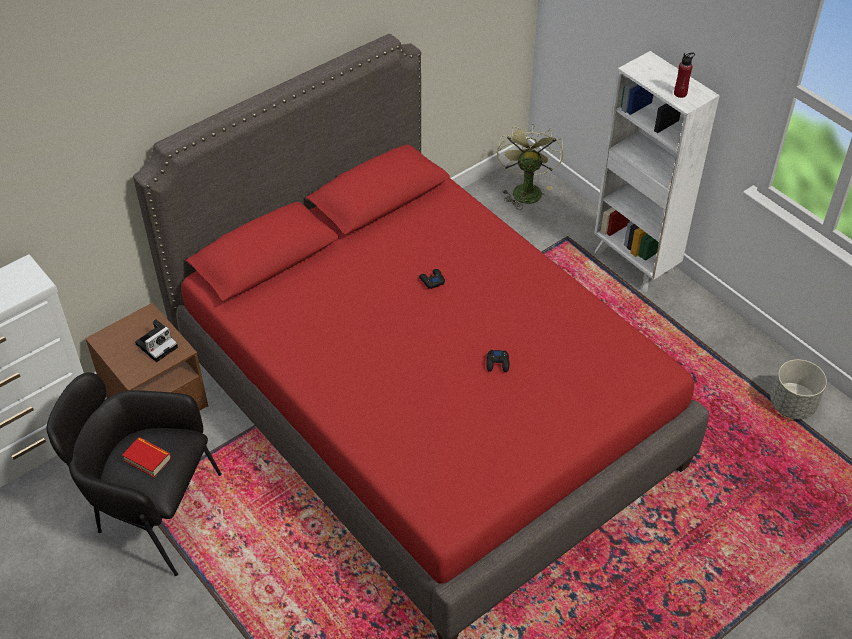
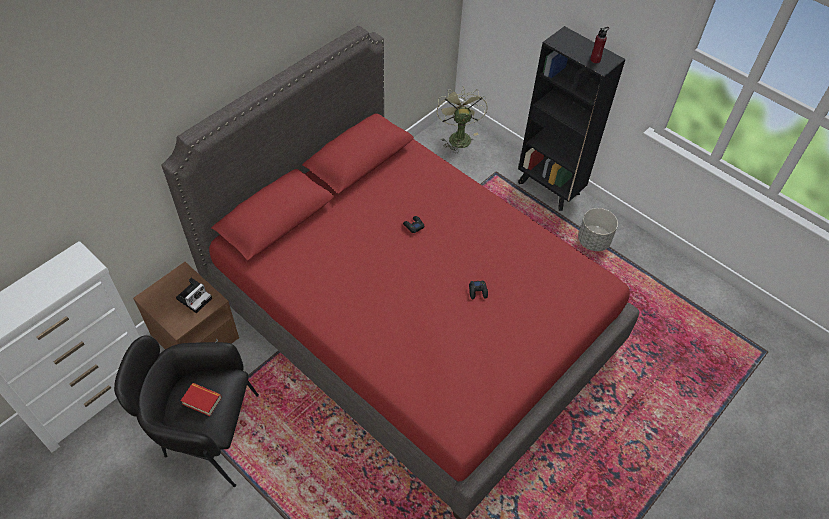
camera: 10 degrees left, 5 degrees up
(635, 263) = (549, 189): white bookcase -> black bookcase
(792, 405) = (684, 290): grey planter -> grey planter (594, 241)

